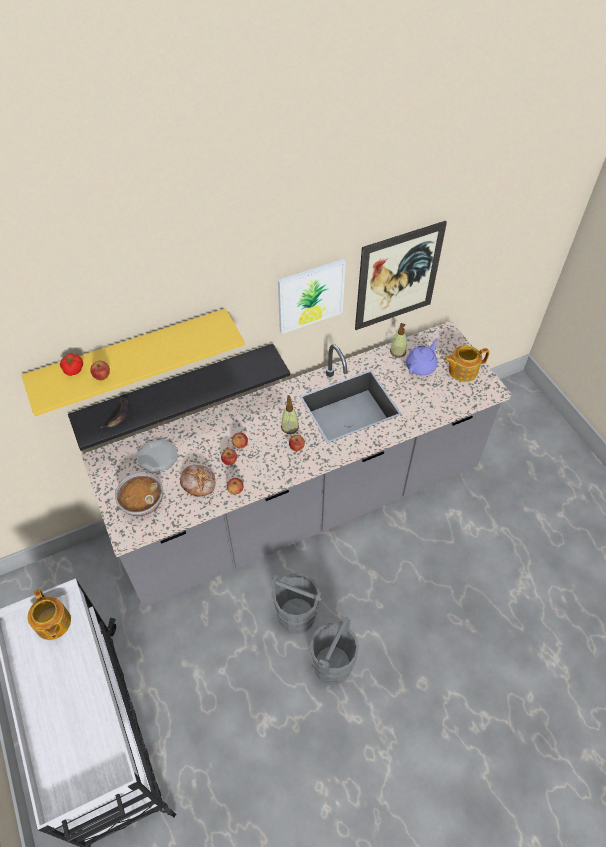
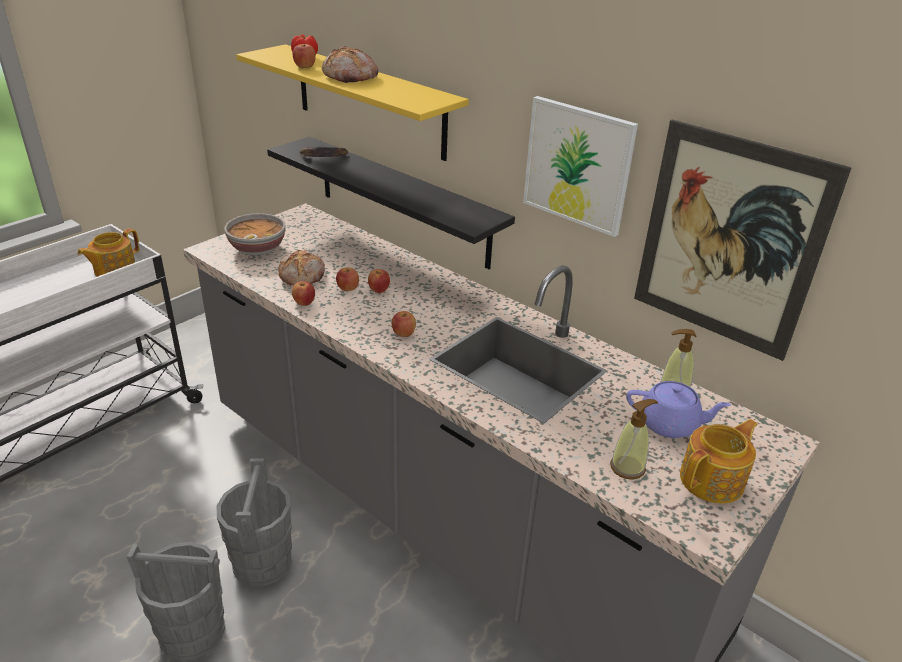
camera: 65 degrees right, 20 degrees down
(144, 355) = (350, 77): none -> bread
(158, 456) = (327, 243): plate -> none
(289, 427) = (435, 320): soap dispenser -> soap dispenser (628, 467)
(462, 370) = (713, 480): teapot -> teapot turned 90 degrees clockwise

